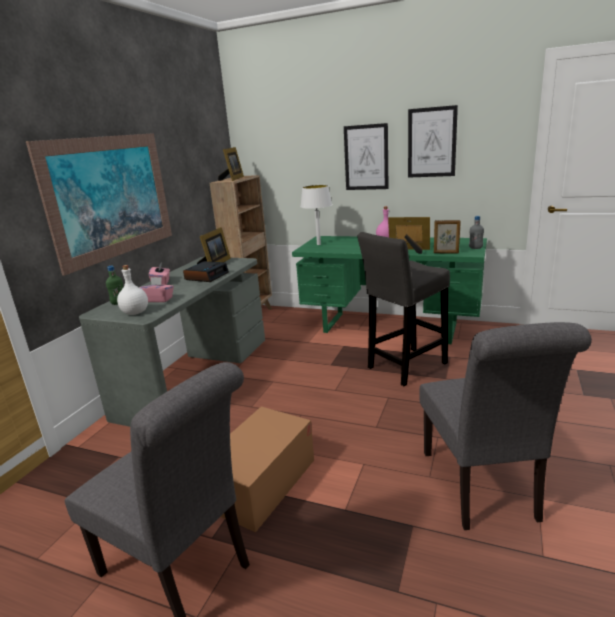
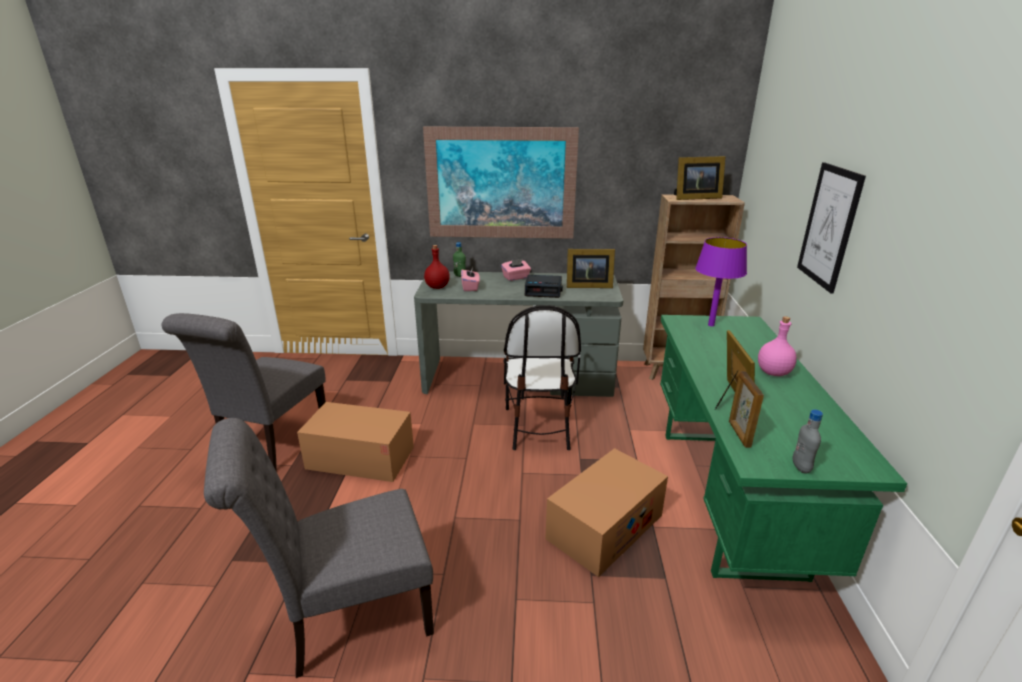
camera: 70 degrees right, 5 degrees up
(135, 313) = (437, 287): white bottle -> red bottle
(280, 375) = (538, 427): none -> chair
(318, 244) = (711, 325): white table lamp -> purple table lamp
(404, 367) = (604, 527): grey stool -> cardboard box
(431, 142) = (902, 239): picture -> none

